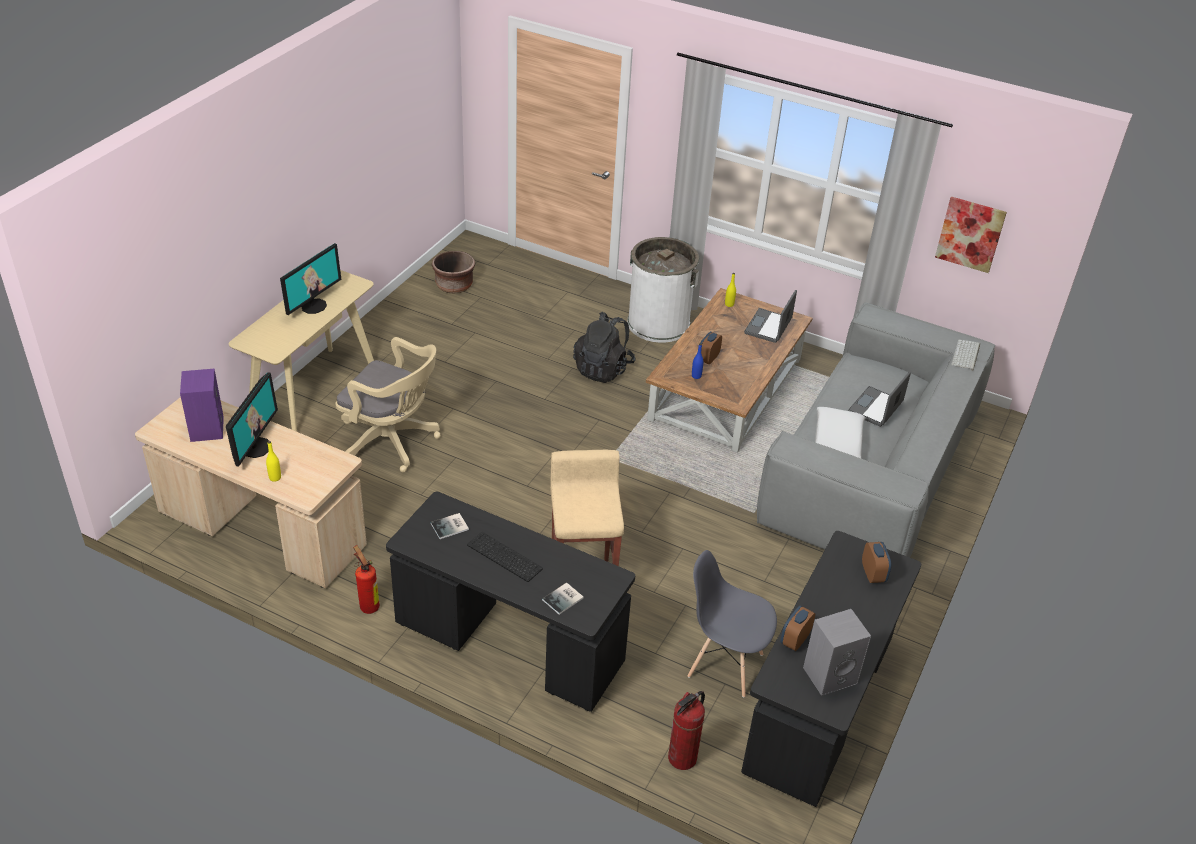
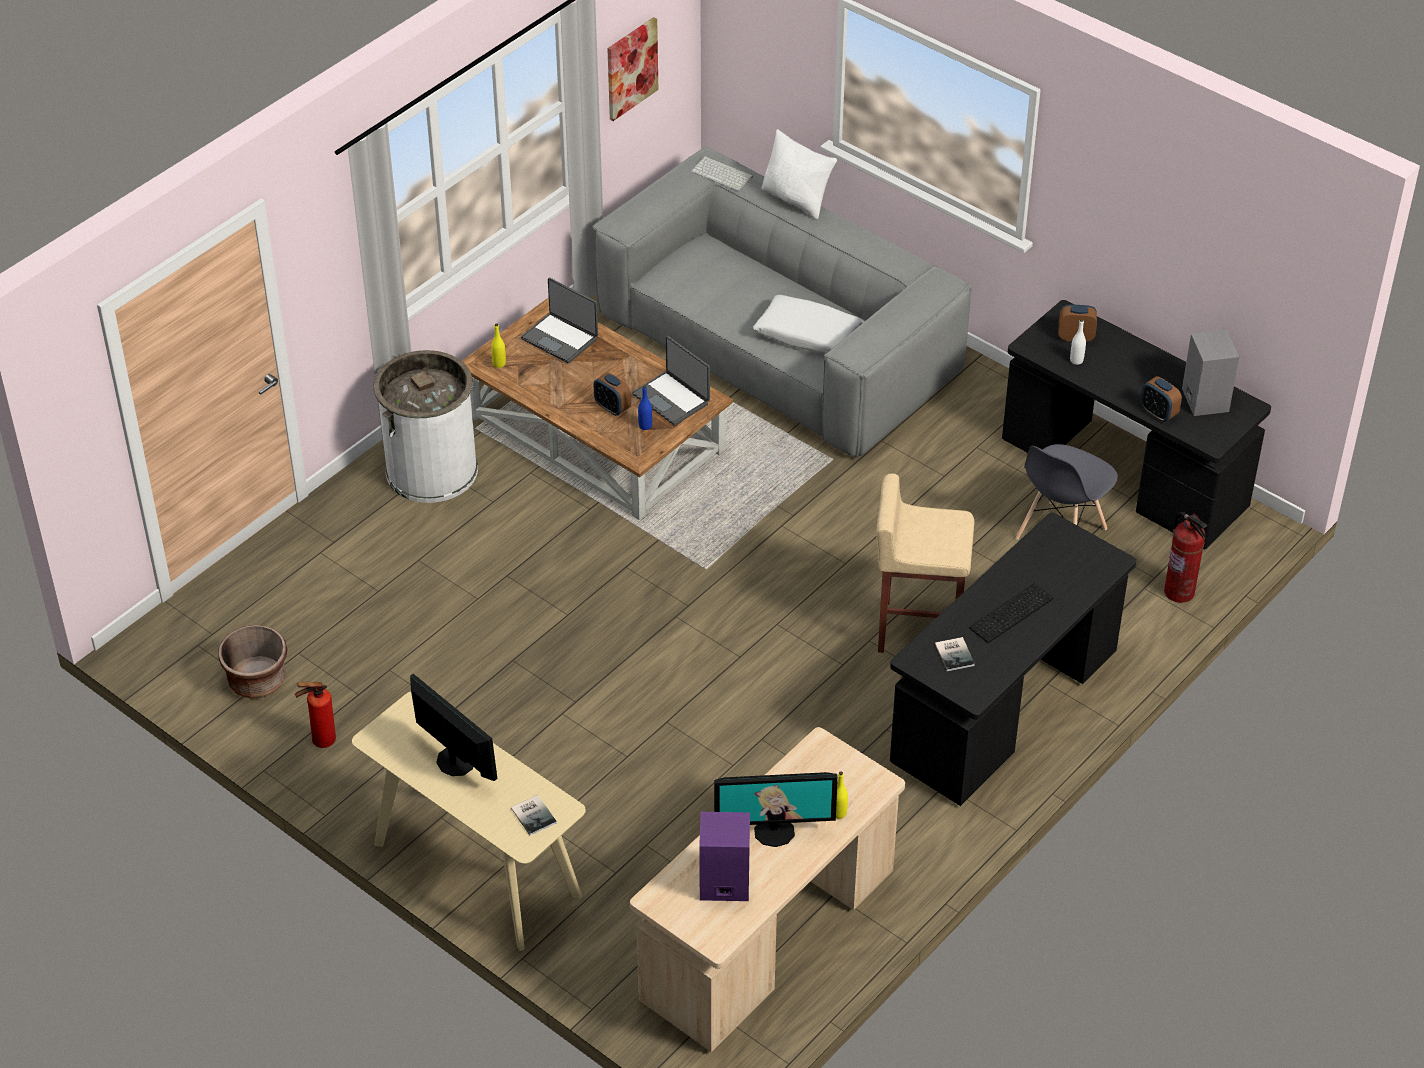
camera: 75 degrees left, 5 degrees up
(256, 447) = (774, 831): monitor -> monitor turned 150 degrees clockwise
(368, 605) = (924, 833): fire extinguisher -> fire extinguisher (320, 741)
(392, 442) = (618, 786): beige office chair -> none
(564, 599) = (1082, 573): book -> book (534, 814)
(603, 369) = (519, 544): black backpack -> none
(840, 577) = (1076, 360): none -> white bottle
(876, 408) = (751, 285): laptop -> laptop (672, 398)
(961, 397) = (796, 199): none -> white pillow

